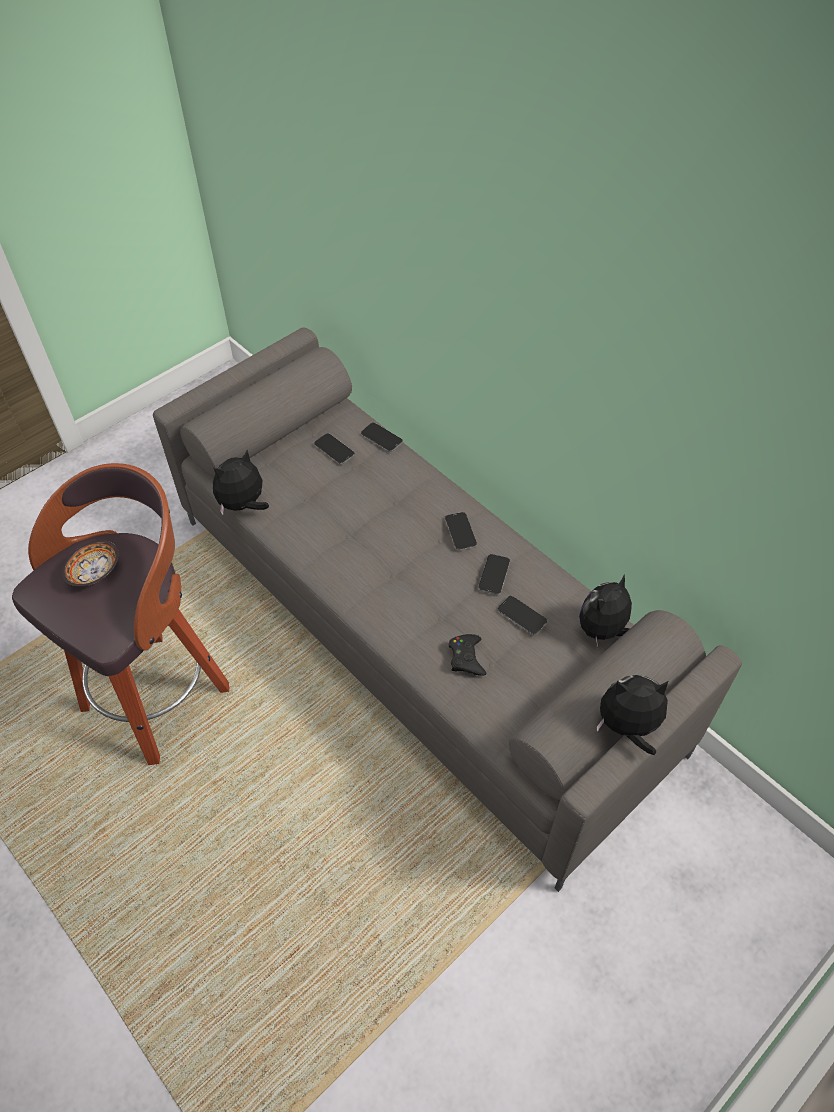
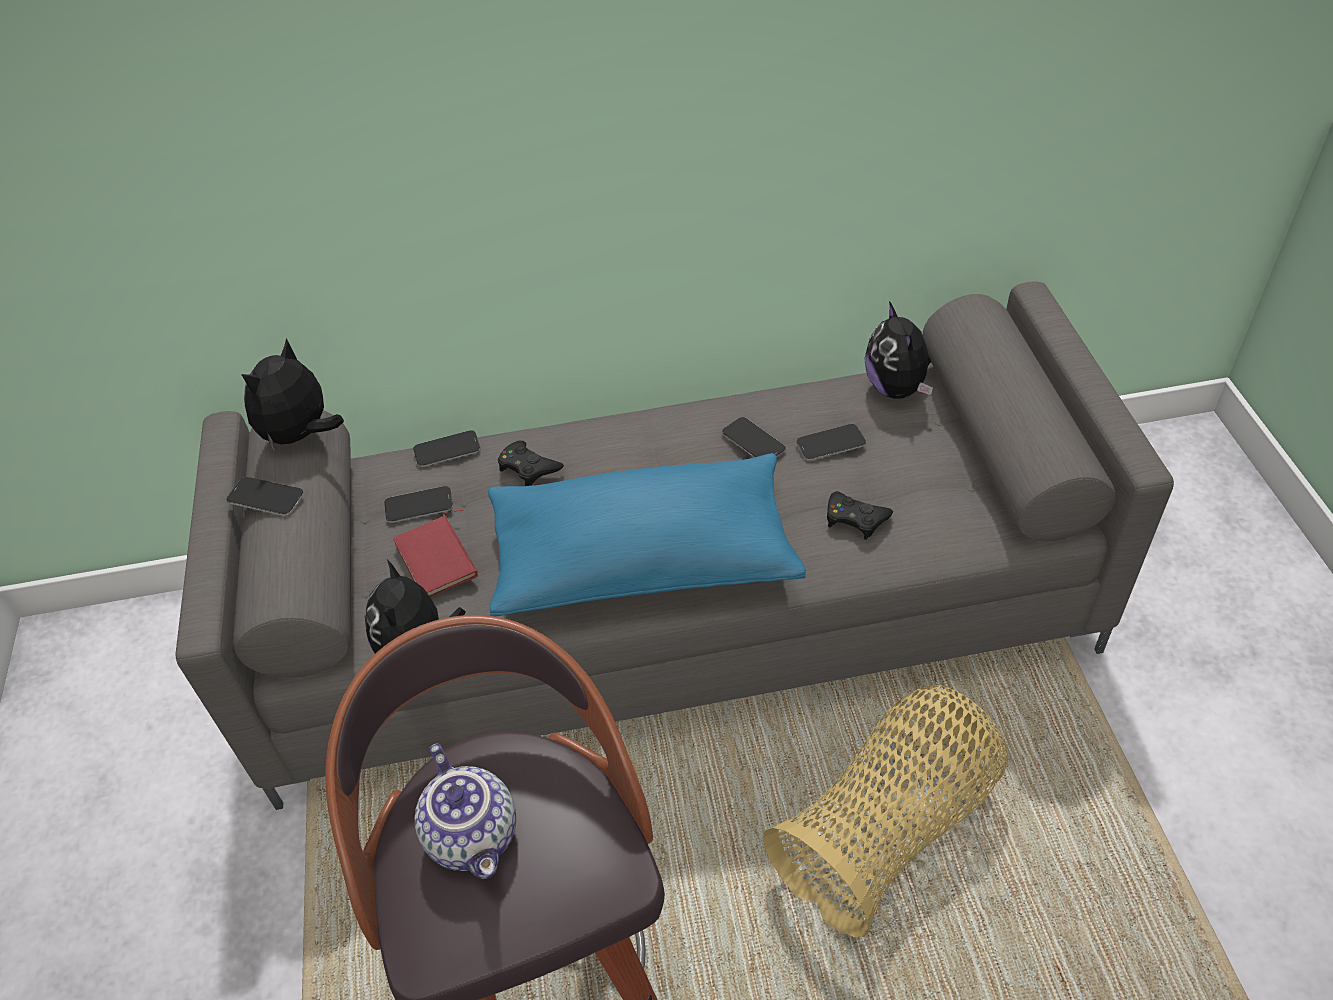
camera: 55 degrees left, 5 degrees down
(96, 572) = (475, 835): bowl -> teapot
(303, 479) = (439, 559): none -> red book
(340, 814) = (888, 829): none -> basket
(363, 568) = (643, 560): none -> blue pillow
(394, 479) = (528, 467): none -> black game controller
(460, 531) = (665, 442): phone -> phone (266, 497)
(627, 727) = (1078, 396): plush toy -> plush toy (300, 435)

